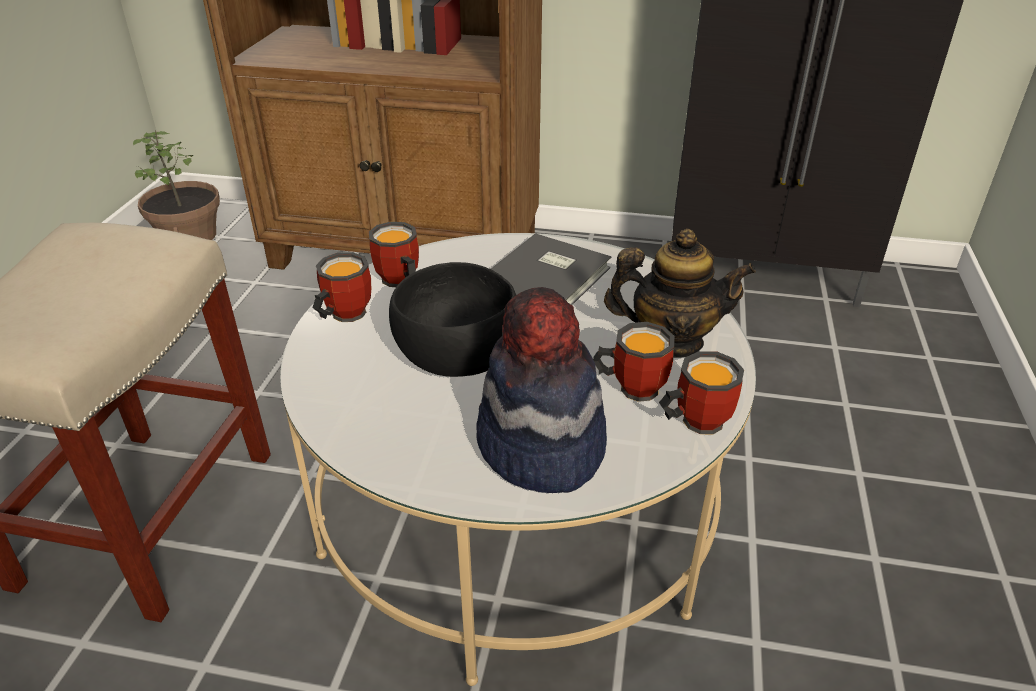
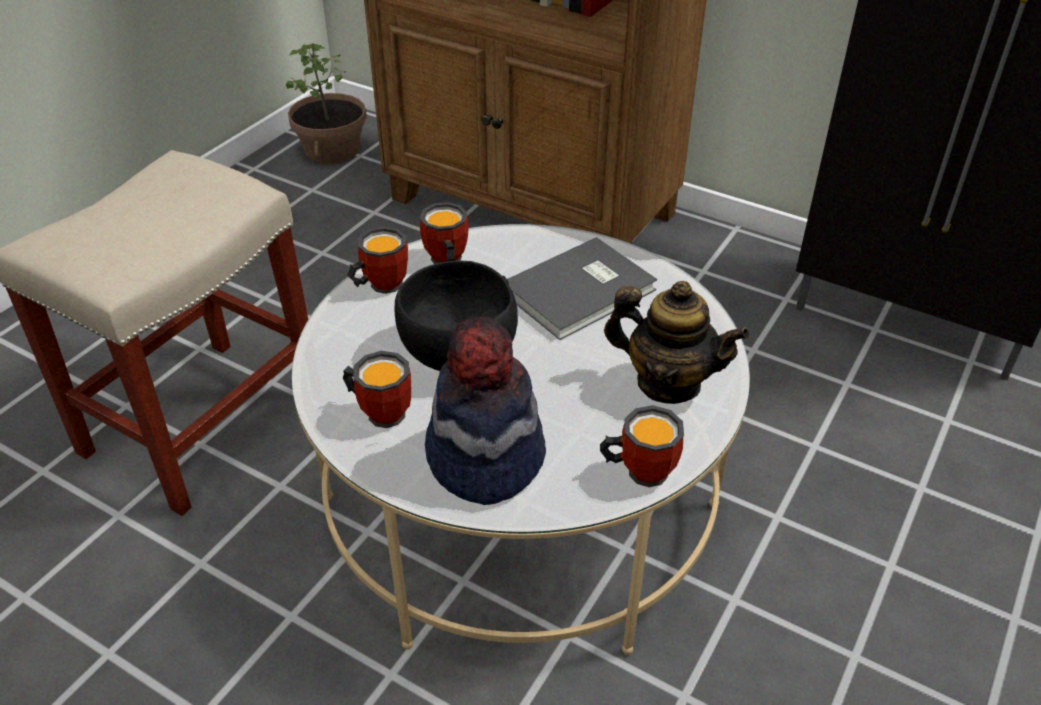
camera: 20 degrees right, 5 degrees up
(631, 386) = (601, 420): mug -> mug (382, 410)

